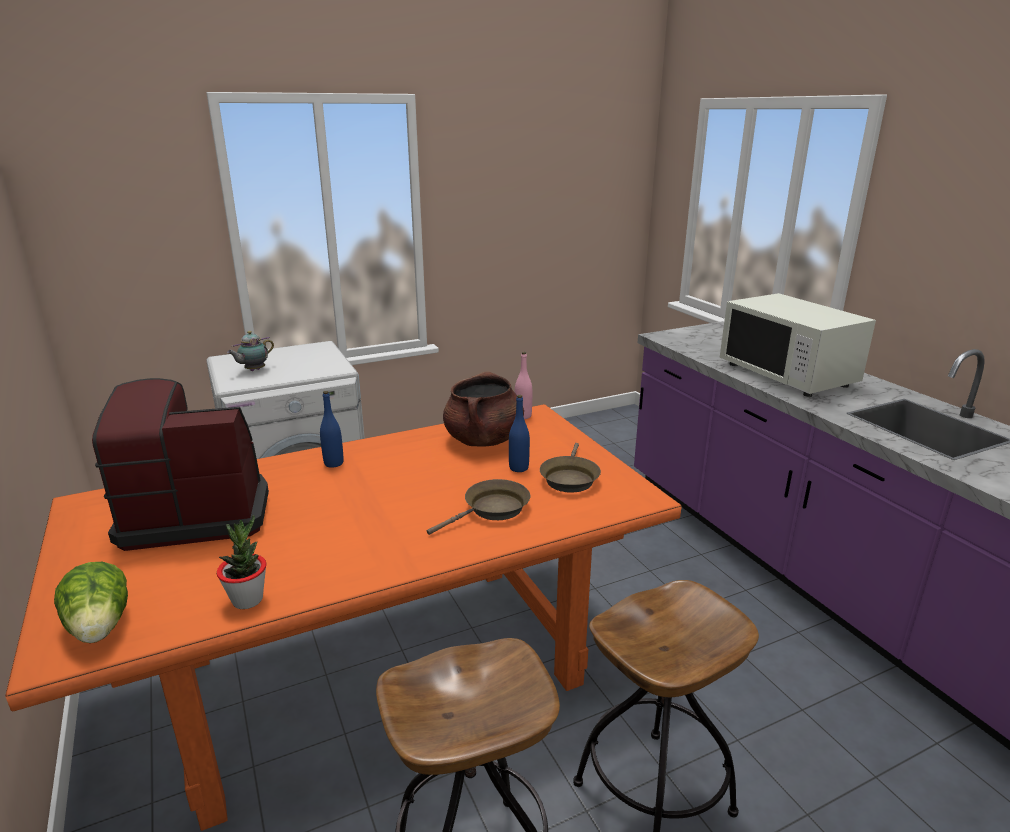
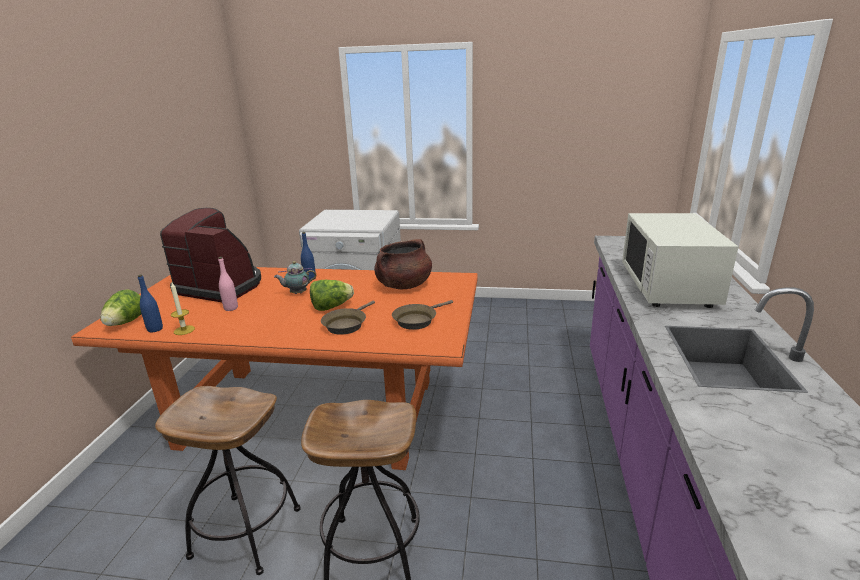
camera: 35 degrees right, 0 degrees up
(248, 600) = (184, 330): potted plant -> candle
(253, 370) = (332, 220): teapot -> teapot (297, 293)
(433, 493) = (331, 307): none -> lettuce
(492, 510) = (346, 324): brown frying pan -> brown frying pan turned 120 degrees clockwise
(518, 468) = (398, 306): blue bottle -> blue bottle (155, 329)
(523, 416) = (450, 277): pink bottle -> pink bottle (231, 308)

